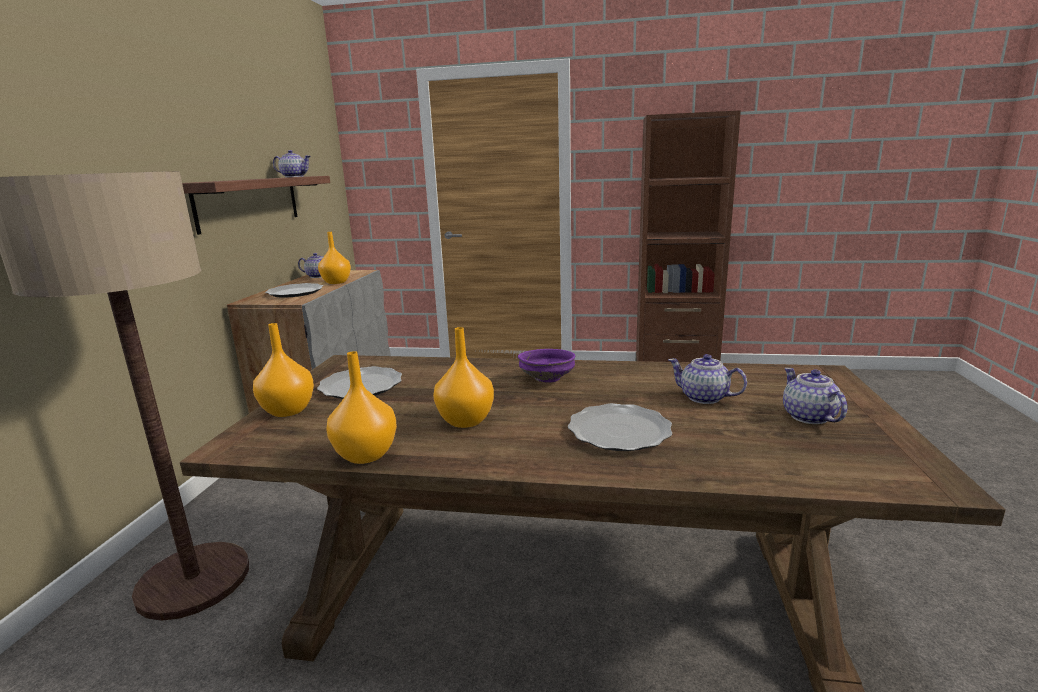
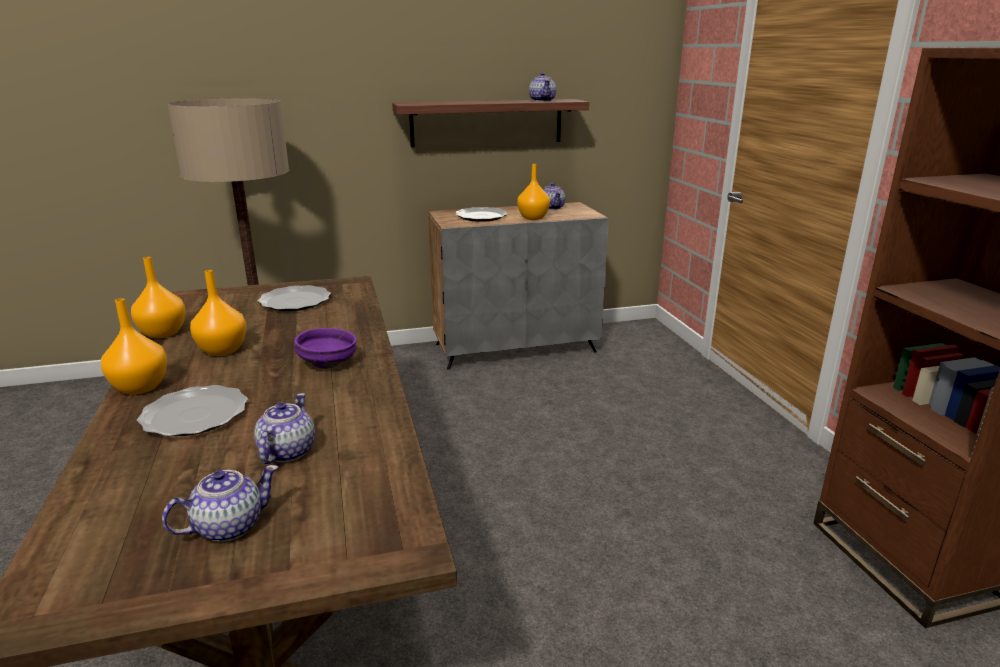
camera: 65 degrees right, 5 degrees up
(287, 410) = (243, 294): orange vase -> orange vase (141, 387)

